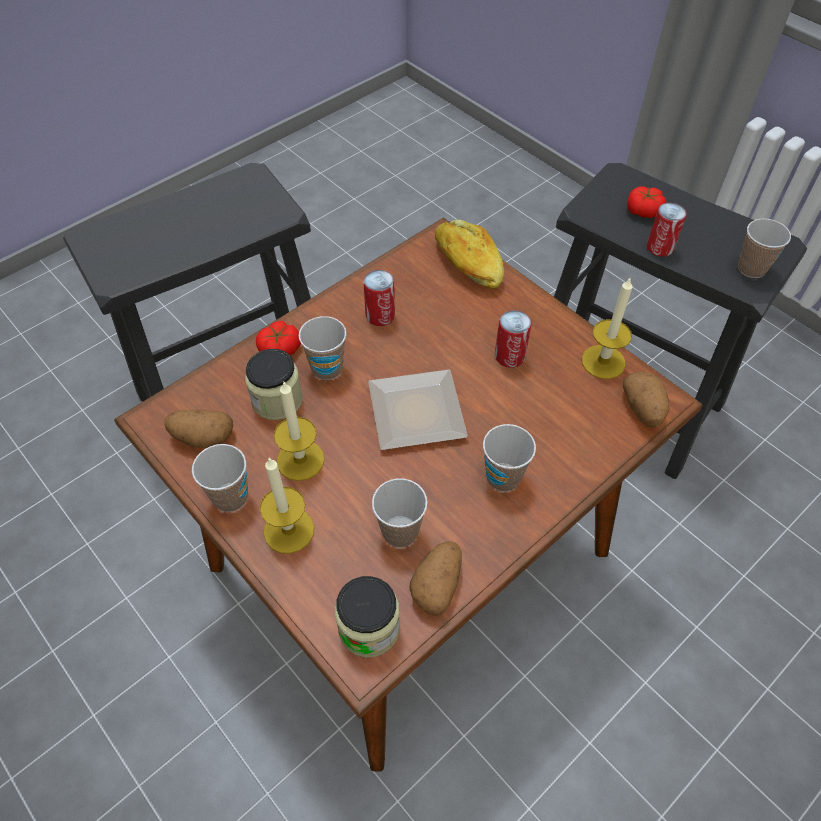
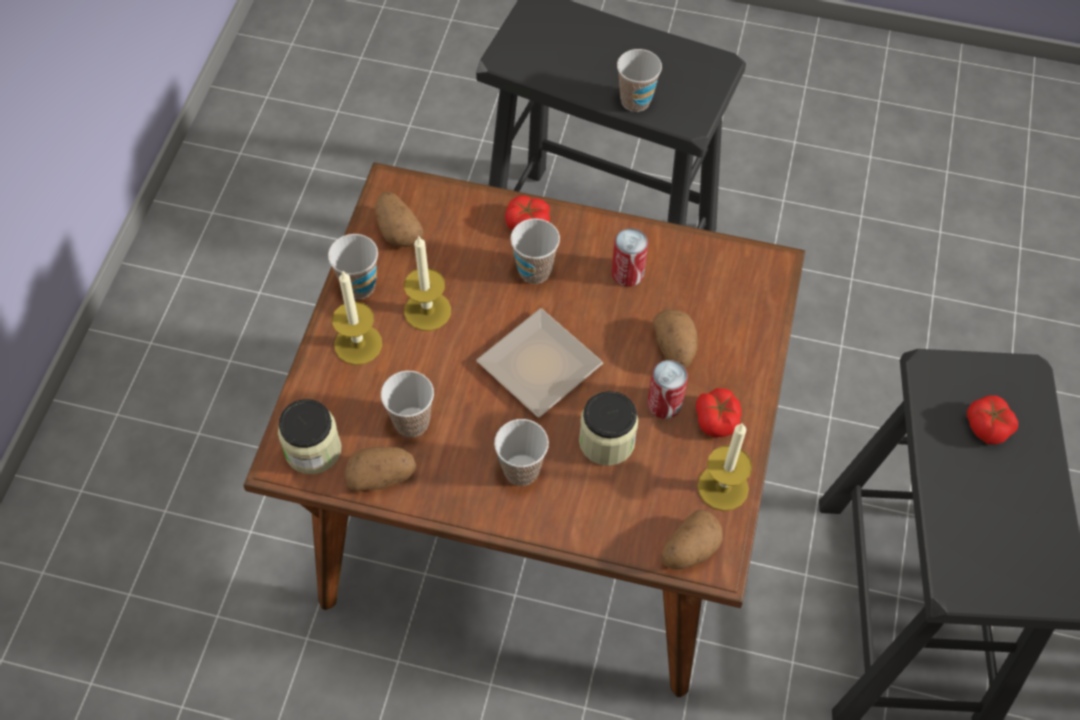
camera: 55 degrees right, 5 degrees up
(277, 400) = (473, 257): jar -> jar (606, 441)
(467, 264) = (754, 306): bread -> none
(467, 325) = (674, 349): none -> potato
(544, 334) = (717, 419): none -> tomato
(660, 247) = (942, 468): can -> none
(751, 268) = (988, 574): cup -> cup (635, 101)

